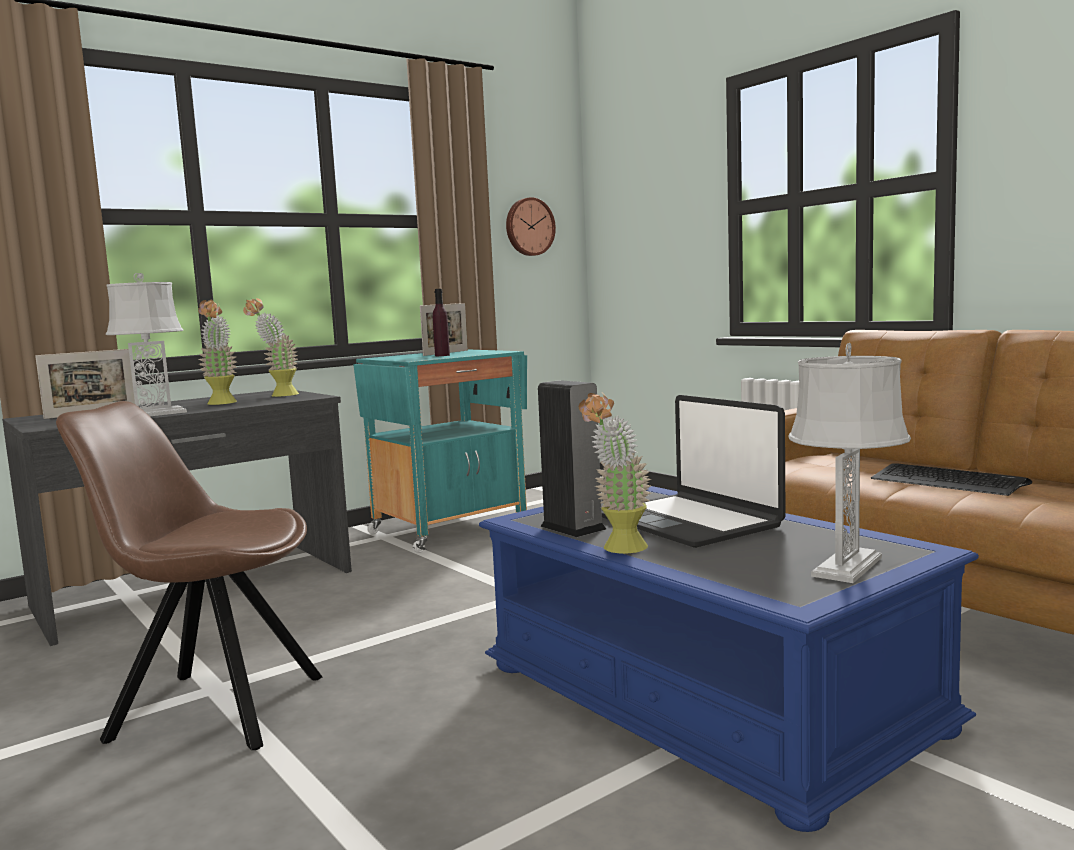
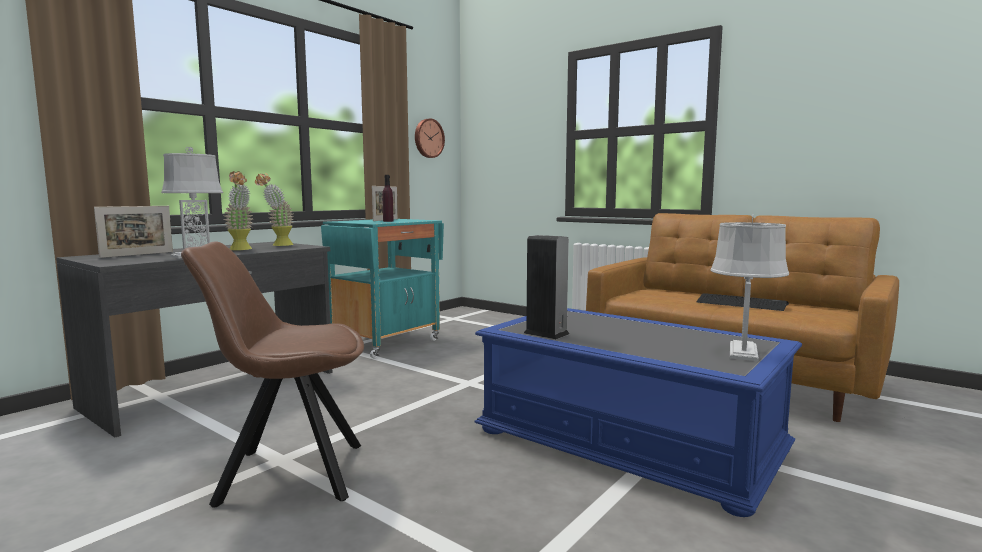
camera: 15 degrees left, 0 degrees up
(618, 550) = (593, 346): potted plant -> none
(690, 522) = (617, 329): laptop -> none

